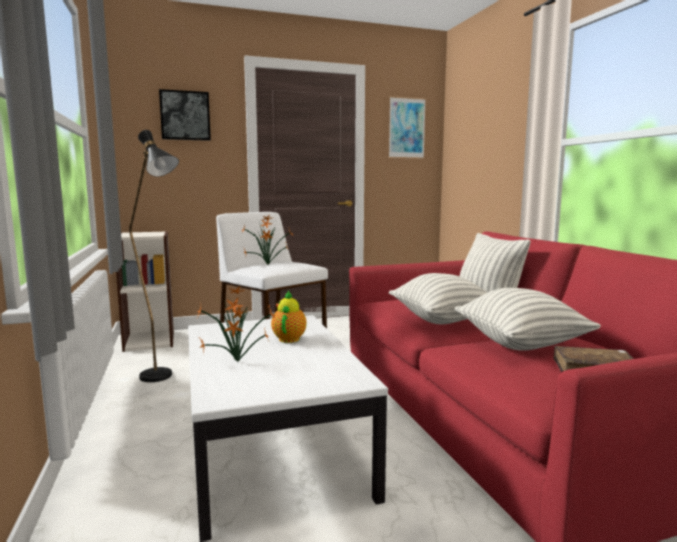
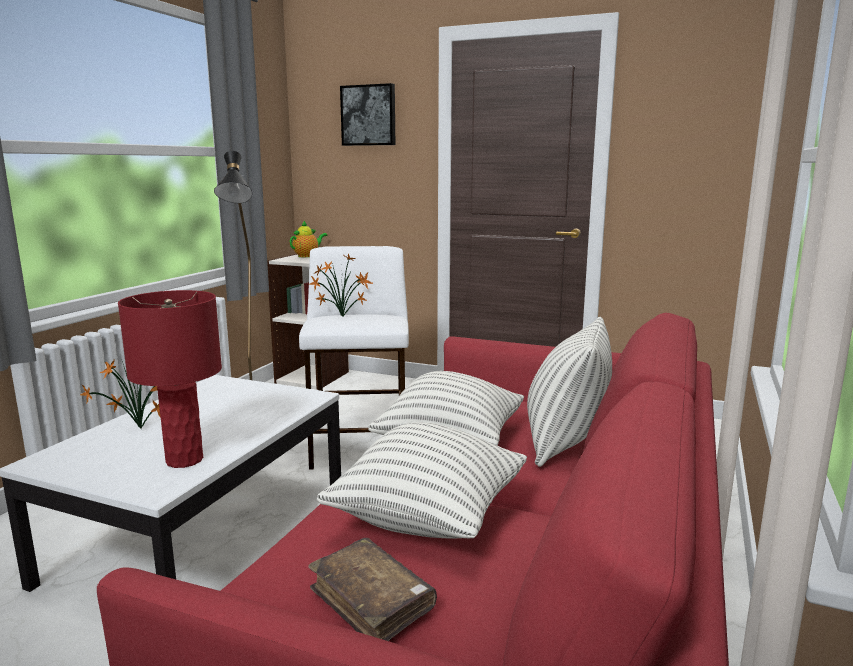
camera: 40 degrees right, 5 degrees up
(289, 338) = (241, 416): teapot -> teapot (307, 256)
(326, 365) = (184, 460): none -> red table lamp
(406, 128) = (691, 110): picture -> none

